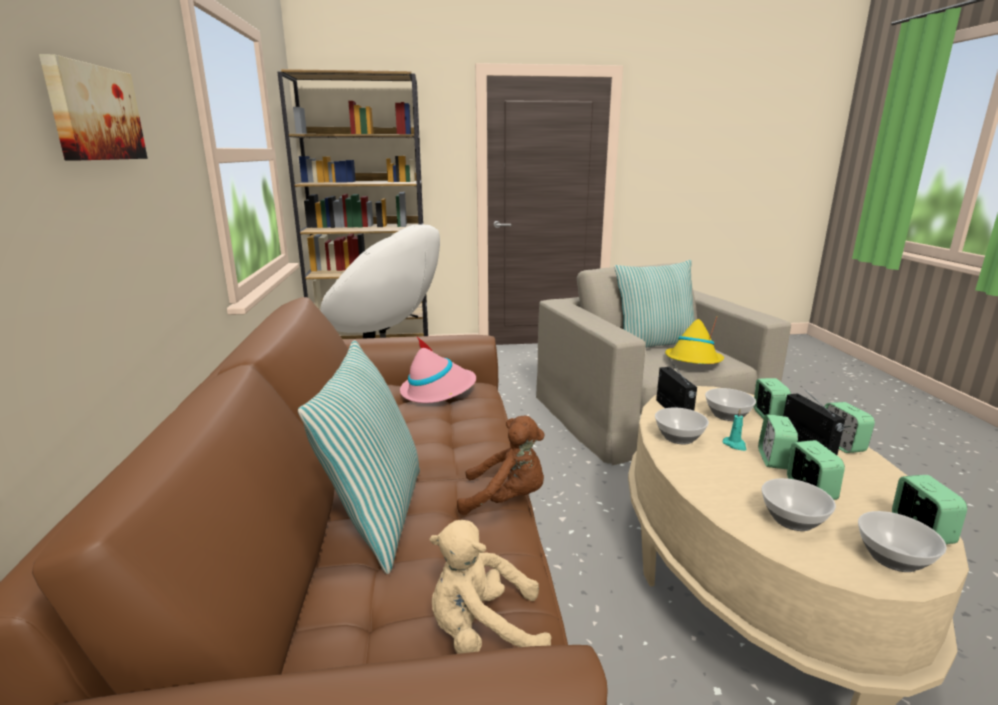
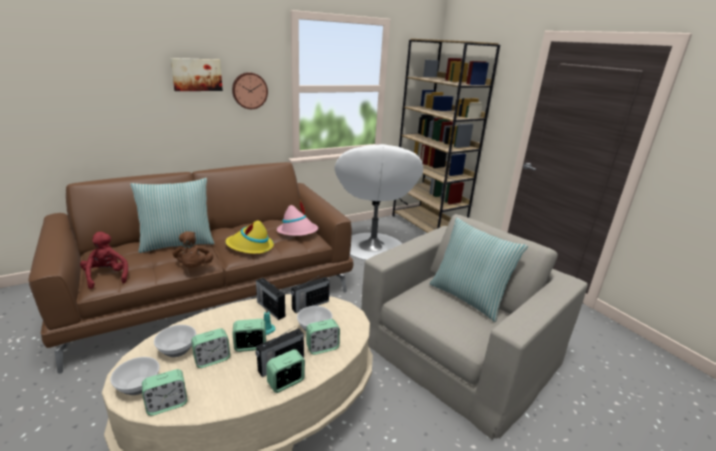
camera: 65 degrees right, 5 degrees up
(169, 159) = (249, 90): none -> wall clock
(483, 633) = (107, 276): beige plush toy -> red plush toy
(679, 437) = (270, 308): bowl -> radio
(693, 361) = (444, 319): yellow hat -> yellow hat (250, 247)

